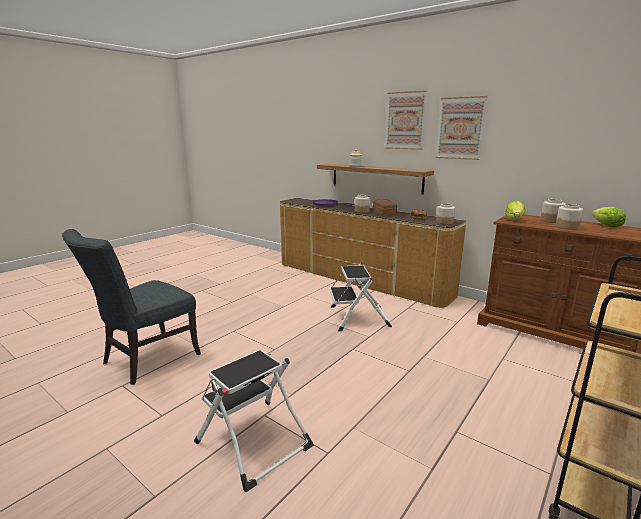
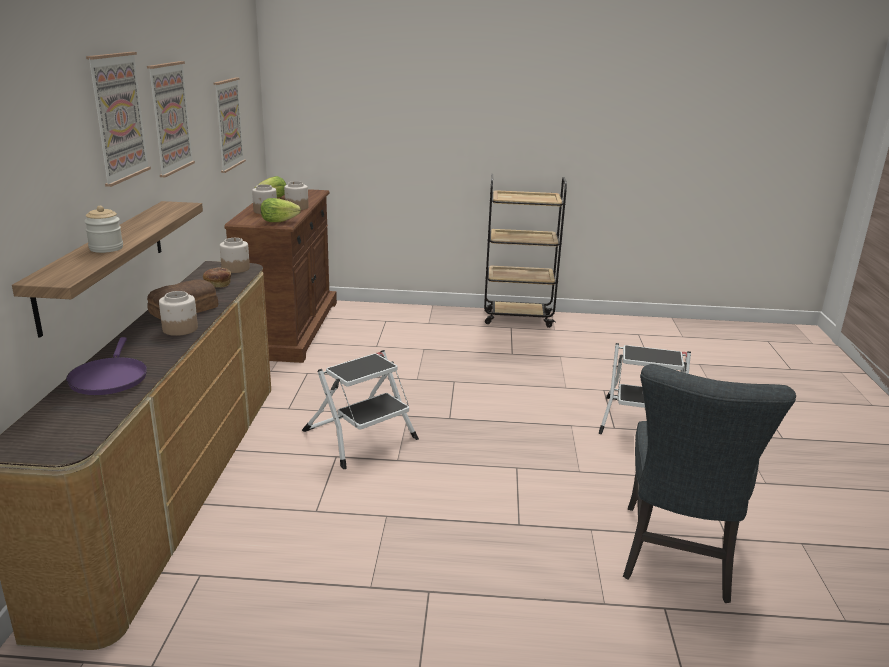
camera: 125 degrees left, 5 degrees up
(145, 360) = (678, 558): grey chair -> grey chair turned 105 degrees clockwise
(568, 148) = (228, 124): none -> picture

